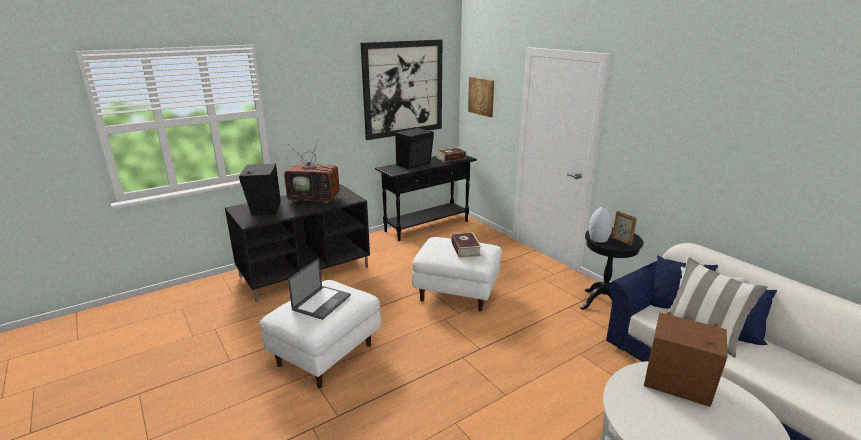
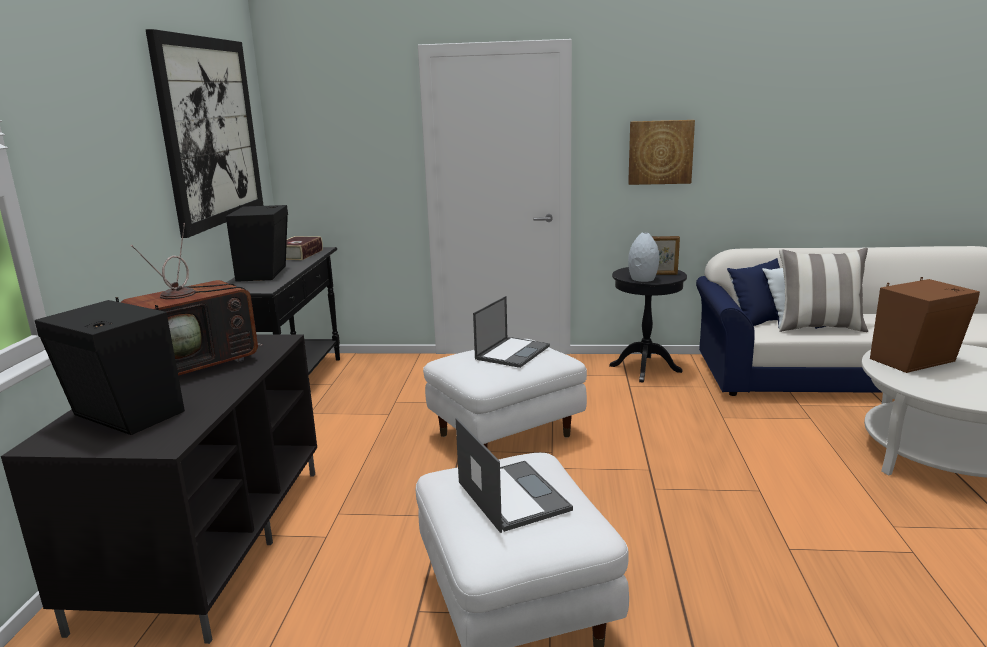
camera: 50 degrees left, 5 degrees down
(465, 249) = (512, 352): book -> laptop
(481, 96) = (327, 139): picture -> picture (660, 152)

